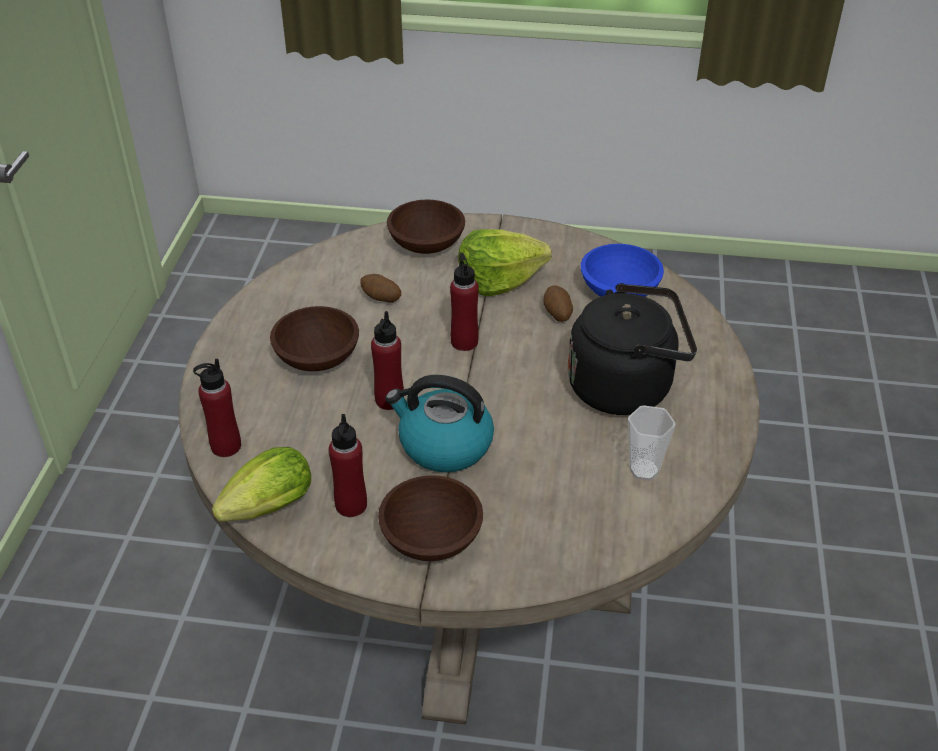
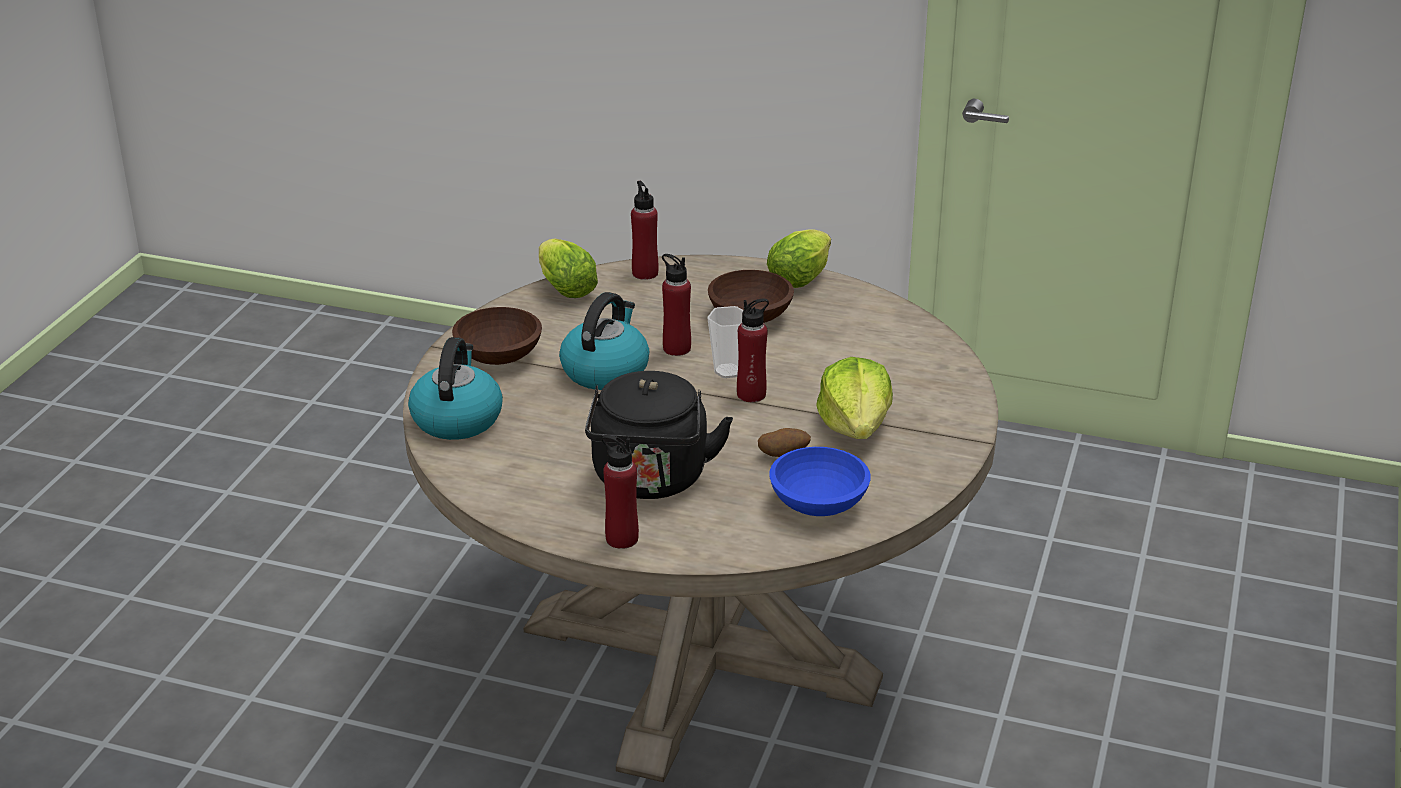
camera: 100 degrees right, 10 degrees down
(232, 330) = (802, 277): none -> lettuce
(351, 505) = (552, 323): red bottle -> red bottle (621, 538)
(381, 299) = (835, 354): potato -> none
(425, 244) = (933, 386): brown bowl -> none
(569, 545) = (457, 418): none -> kettle
(644, 470) = (528, 471): cup -> cup (728, 371)

